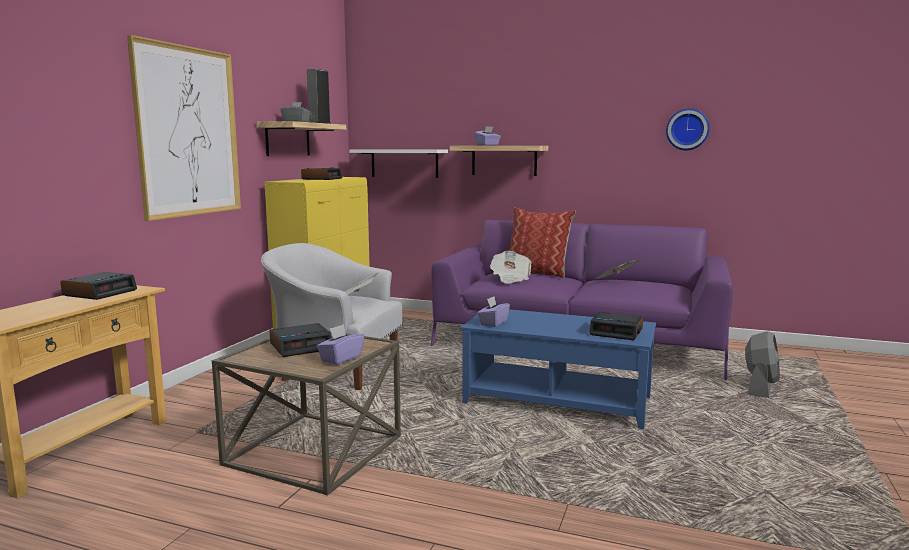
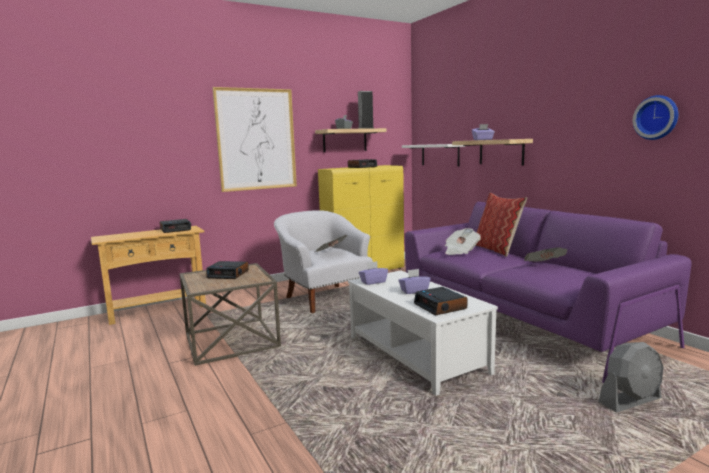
camera: 40 degrees right, 0 degrees up
(341, 359) = (224, 285): purple tissue box -> purple tissue box (414, 291)
(557, 400) = (416, 354): blue coffee table -> white coffee table

